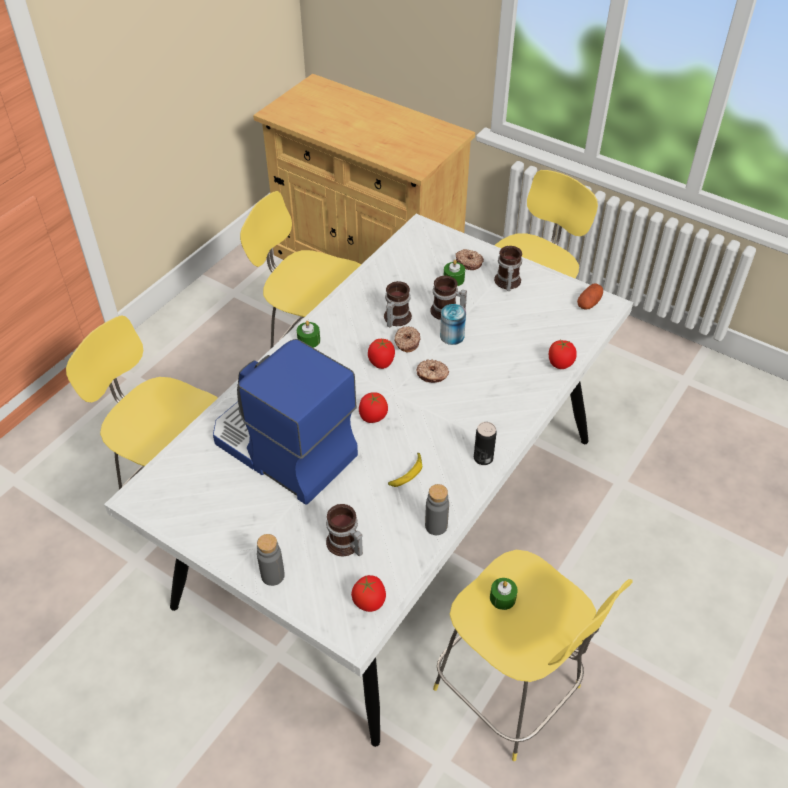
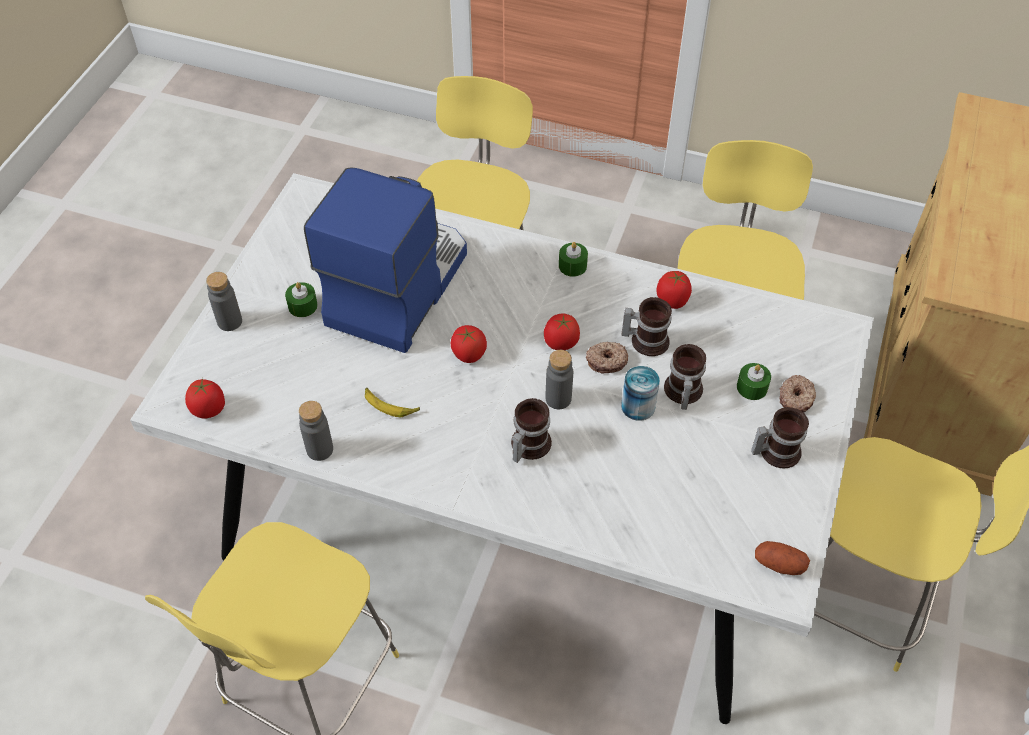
camera: 75 degrees right, 5 degrees up
(344, 545) = (277, 371): mug -> mug (527, 445)
(432, 375) = (558, 399): donut -> grey bottle
(483, 458) = (434, 478): can -> none
(502, 598) = (296, 572): green candle -> green candle (302, 306)
(560, 364) = (633, 543): tomato -> tomato (672, 301)

